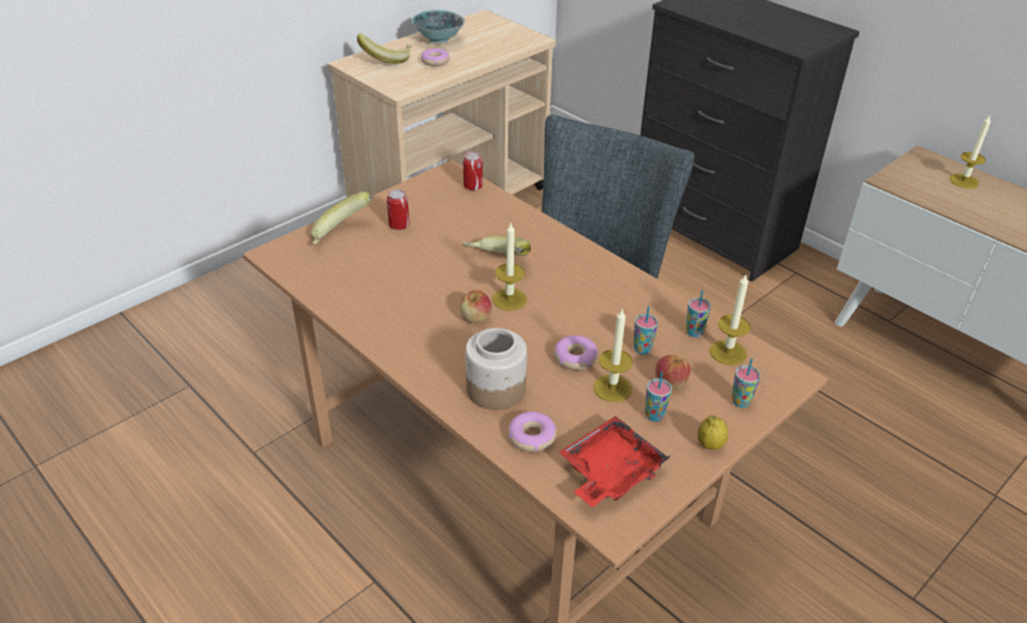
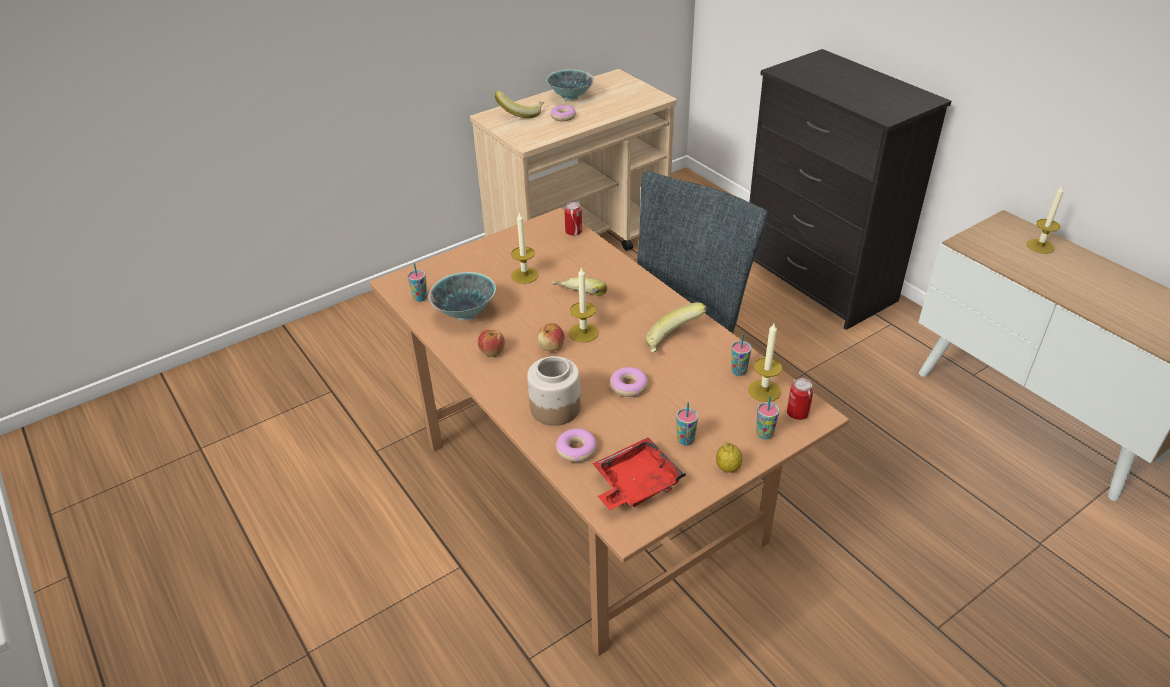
camera: 10 degrees right, 0 degrees up
(342, 235) = (453, 270): banana -> banana (674, 343)
(367, 285) = (466, 313): none -> bowl
(399, 225) = (503, 263): can -> can (797, 413)
(612, 388) = (654, 414): candle -> candle (524, 275)
(642, 349) = (689, 383): cup -> cup (420, 298)
(670, 382) = (706, 412): apple -> apple (492, 351)

